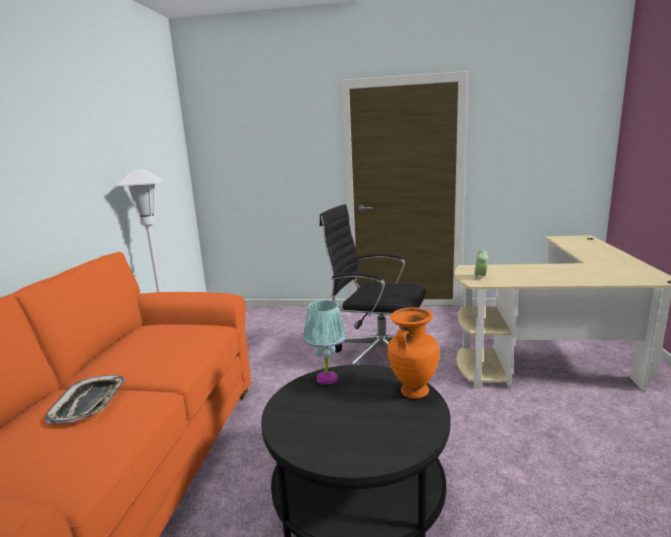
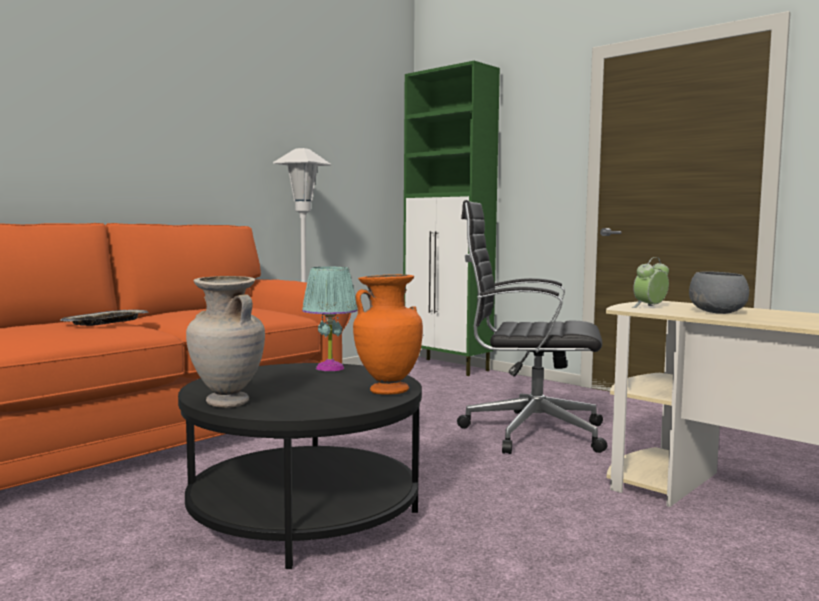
camera: 35 degrees right, 10 degrees down
(251, 312) = (447, 367): none -> green cabinet
(351, 458) = (226, 403): none -> beige vase
(378, 357) = (529, 432): black office chair -> black office chair turned 45 degrees counterclockwise
(519, 275) = (717, 312): none -> grey bowl

